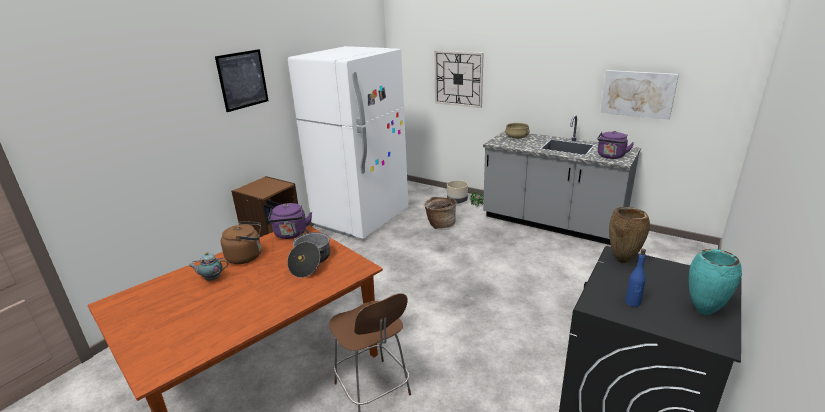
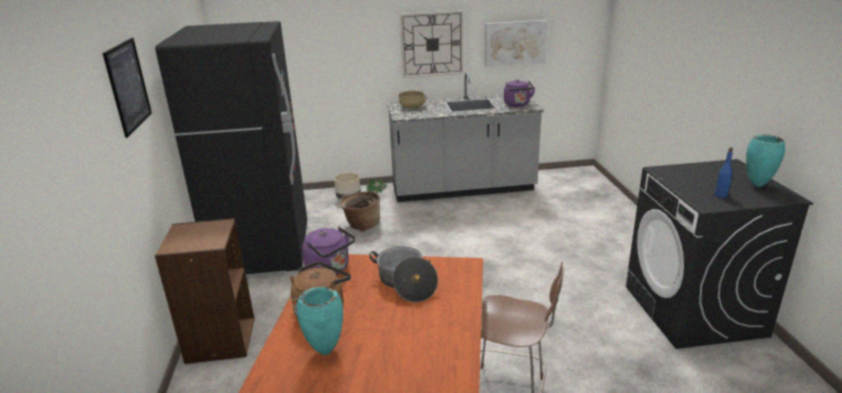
camera: 40 degrees left, 0 degrees up
(212, 279) = (325, 350): teapot -> turquoise vase
(362, 218) = (263, 251): white fridge -> black fridge
(458, 79) = (320, 53): wall clock -> wall clock (432, 44)
(623, 260) = (670, 172): brown vase -> none

